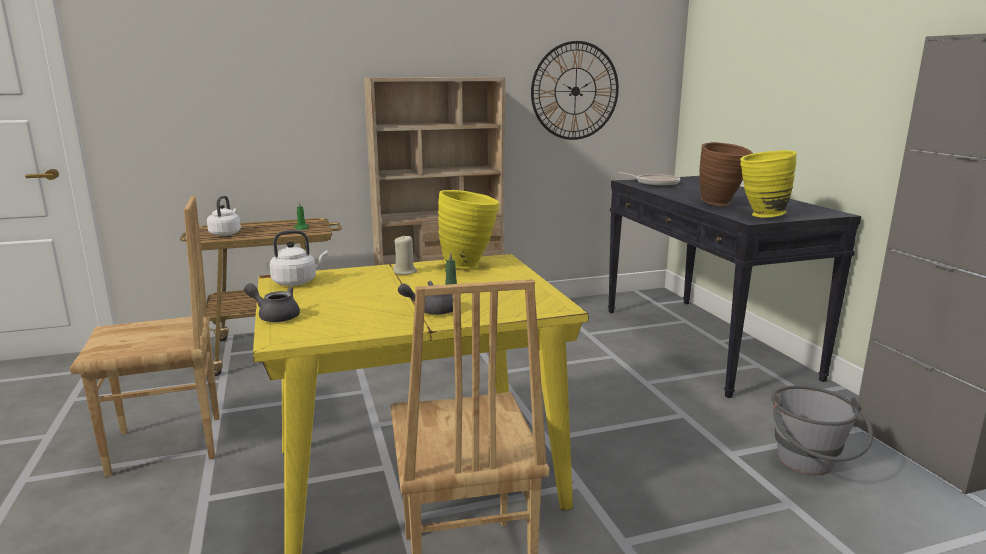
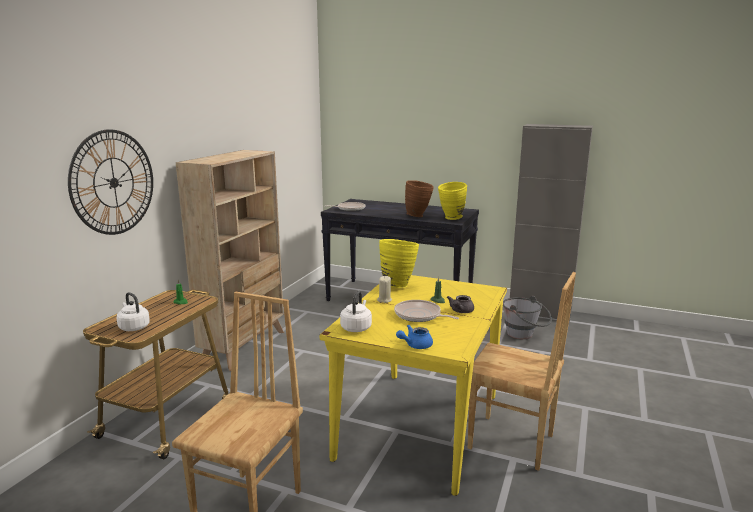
camera: 50 degrees left, 0 degrees up
(275, 316) = (415, 345): grey teapot -> blue teapot
(380, 296) = (419, 315): none -> frying pan
(575, 91) = (280, 152): wall clock -> wall clock (113, 182)

